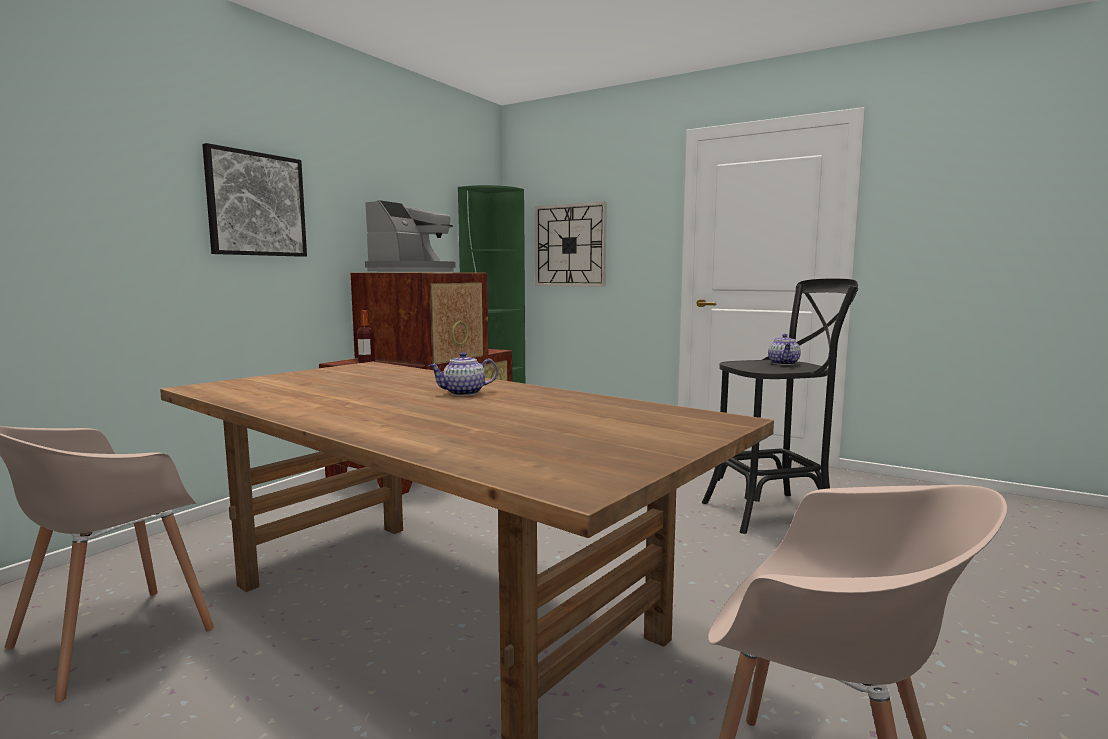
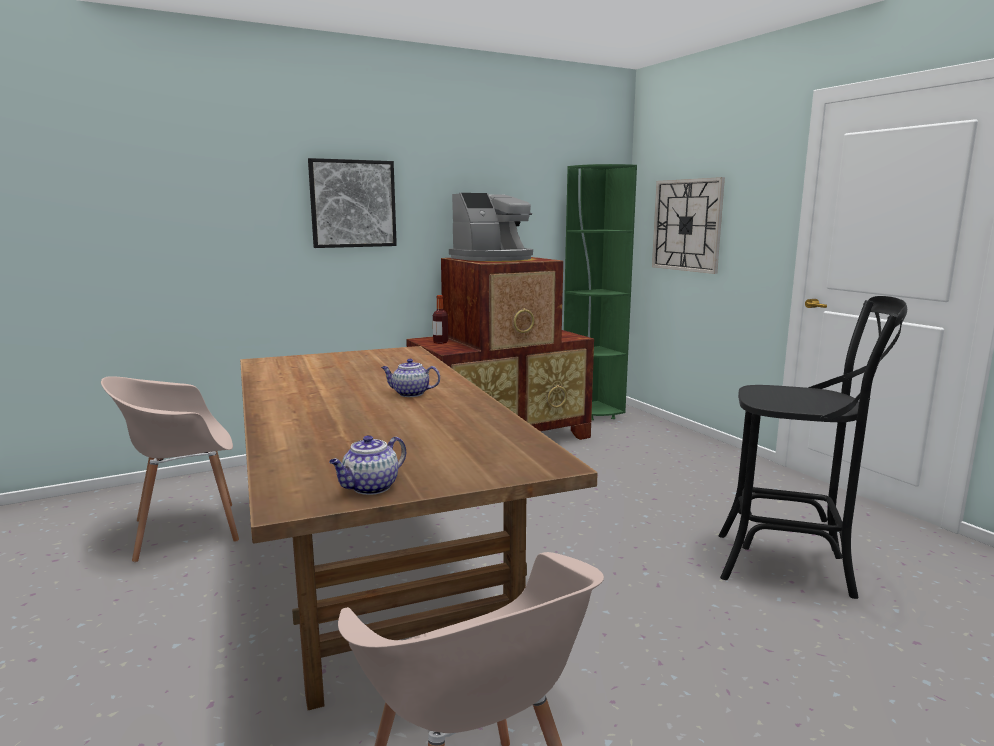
camera: 30 degrees right, 5 degrees up
(784, 363) = (820, 397): teapot -> teapot (370, 488)

